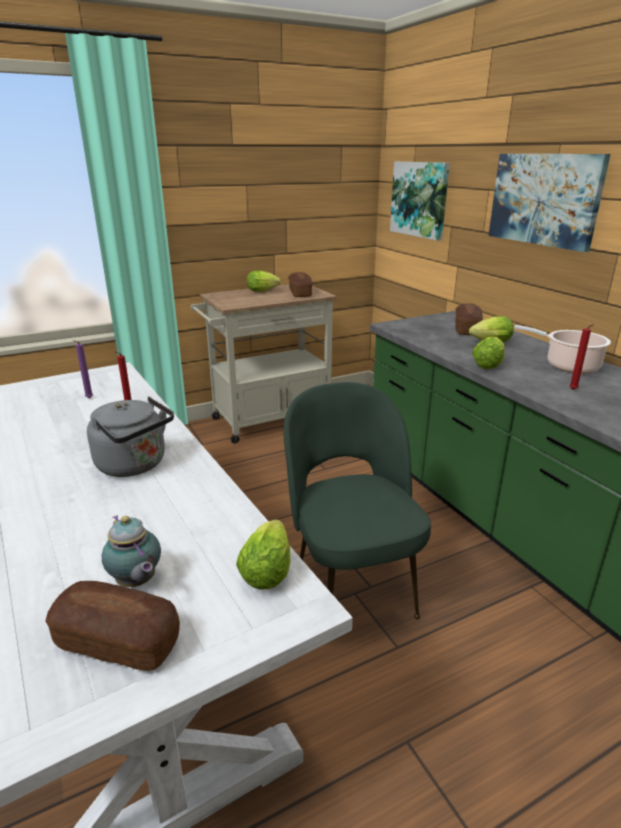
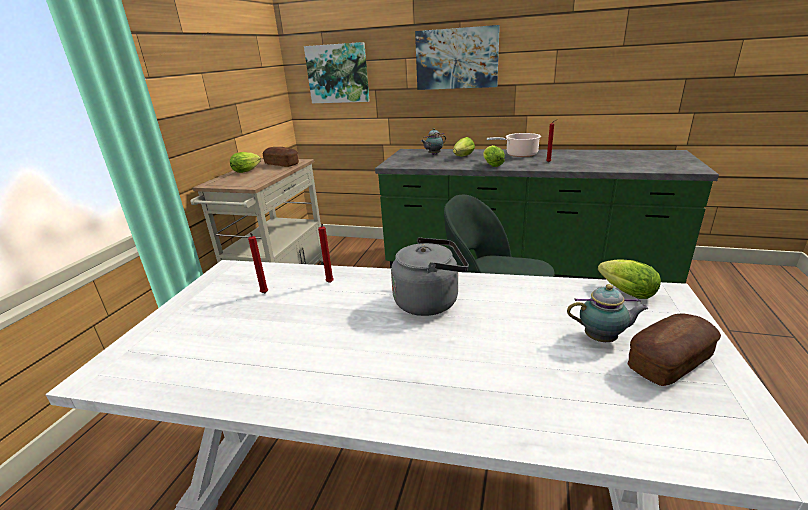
camera: 45 degrees left, 0 degrees up
(88, 398) = (264, 294): purple candle -> red candle
(466, 329) = (433, 154): bread -> teapot

